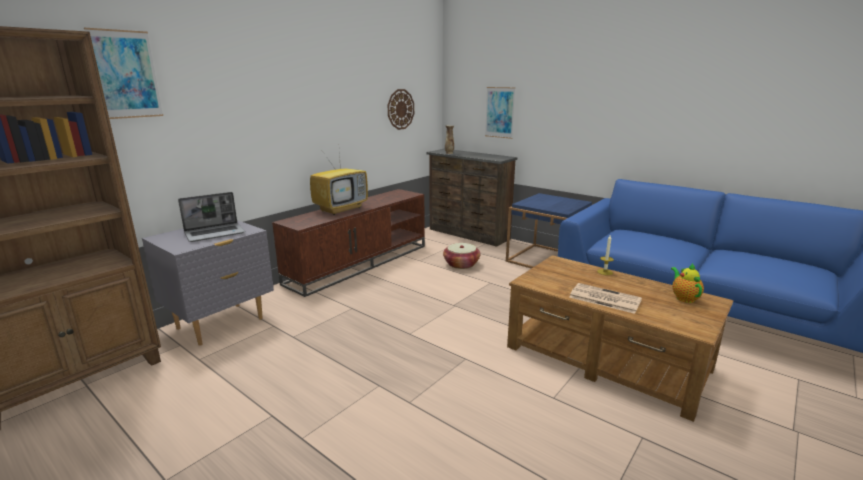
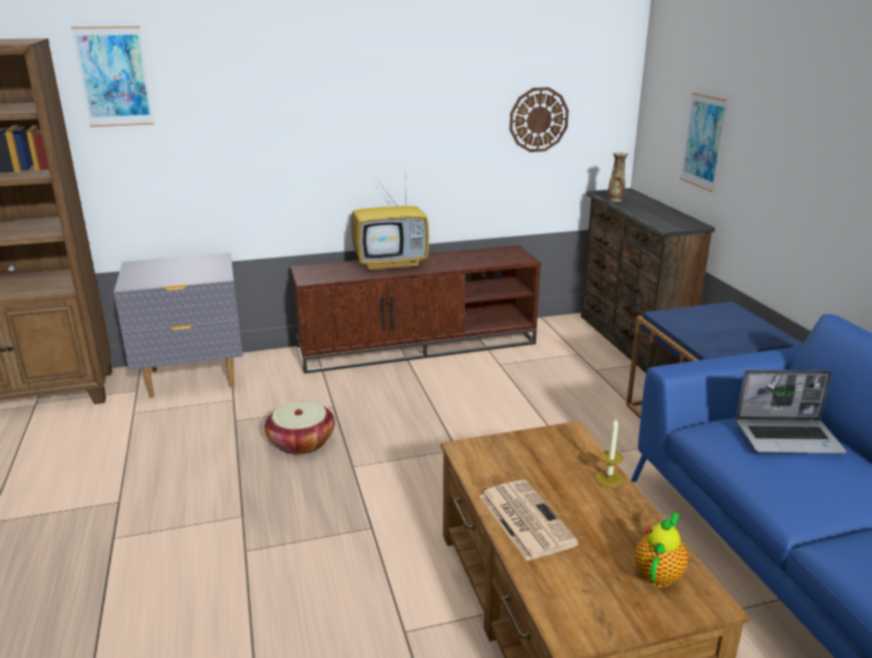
camera: 35 degrees right, 5 degrees up
(215, 233) = (184, 272): laptop -> laptop (789, 437)
(461, 264) = (550, 389): basket -> basket (301, 442)

